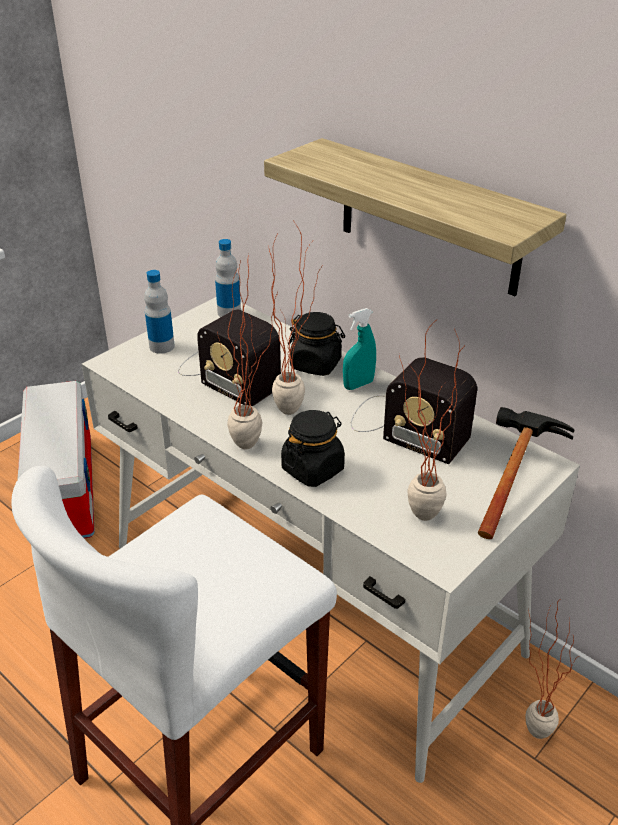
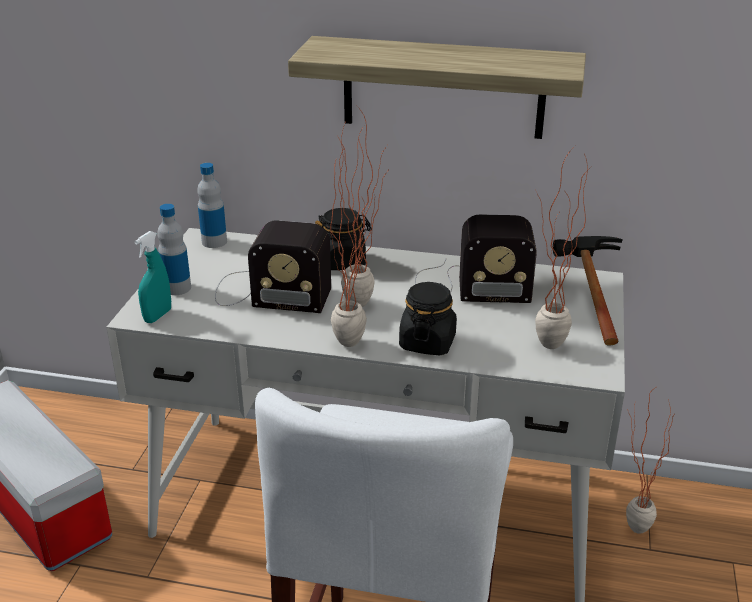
camera: 30 degrees left, 5 degrees down
(358, 385) = (396, 267): turquoise spray bottle -> turquoise spray bottle (157, 316)

